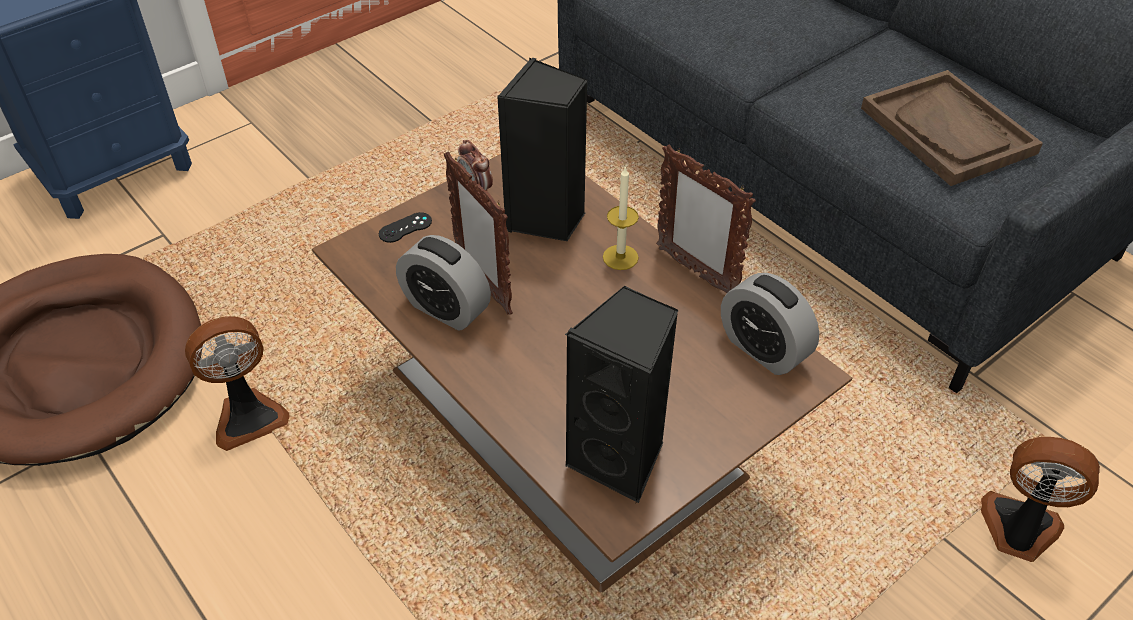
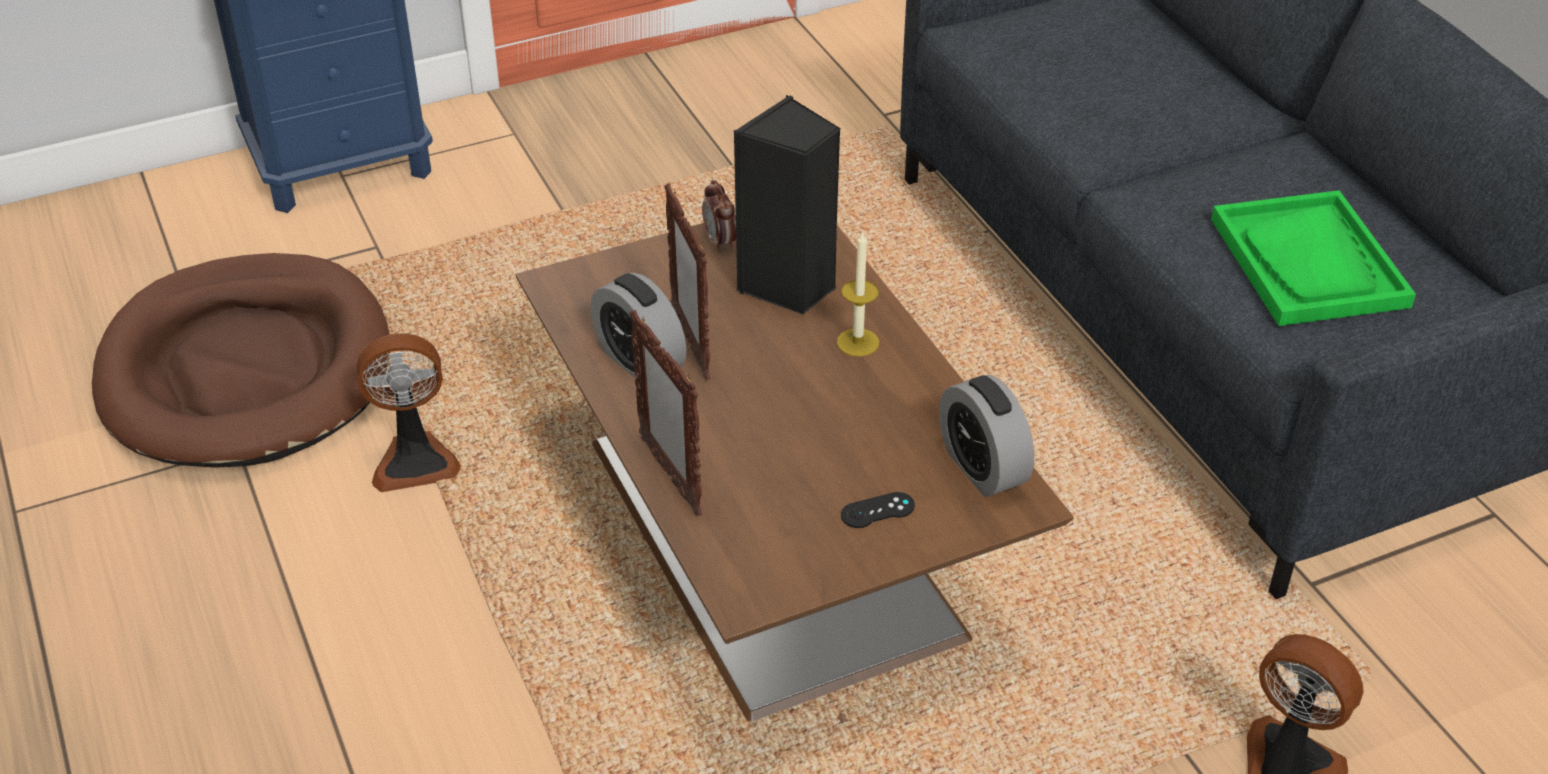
camera: 15 degrees right, 5 degrees down
(405, 228) = (625, 269): black game controller -> black game controller (877, 510)
(621, 459) = (773, 546): black speaker -> none
(695, 272) = (939, 373): picture frame -> picture frame (670, 475)
(948, 131) = (1309, 263): brown tray -> green tray

